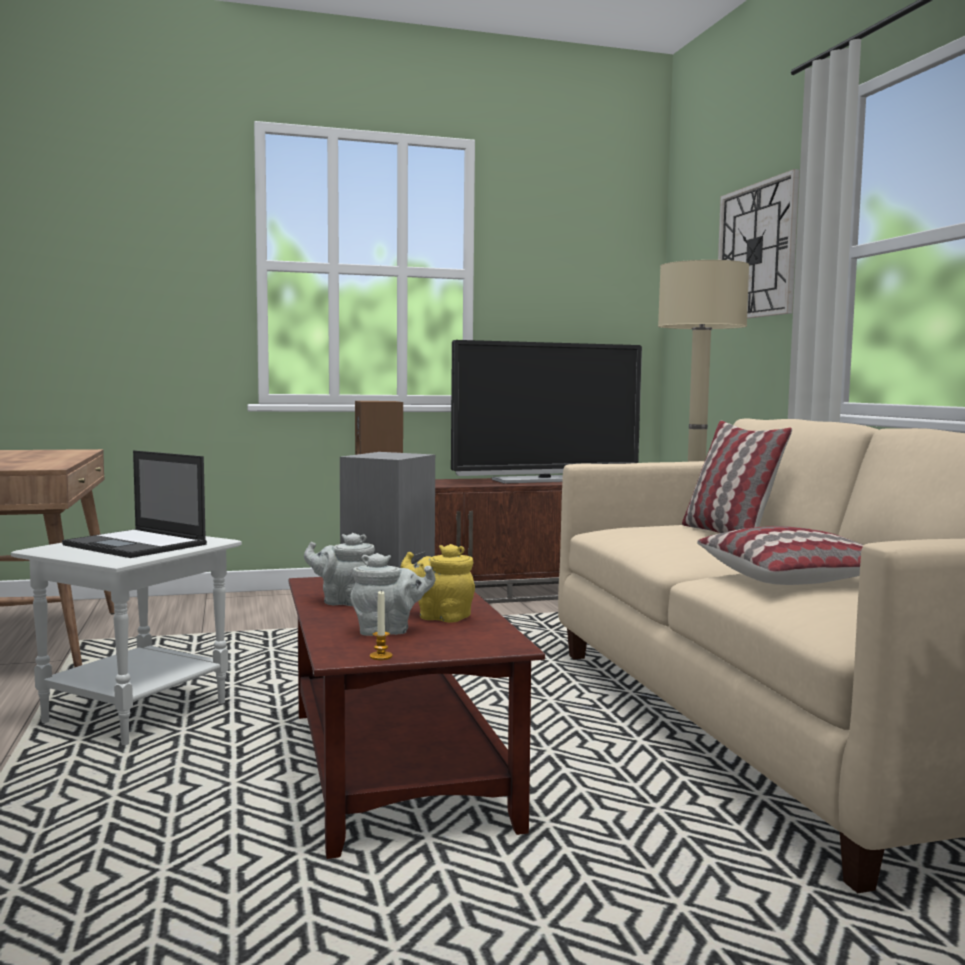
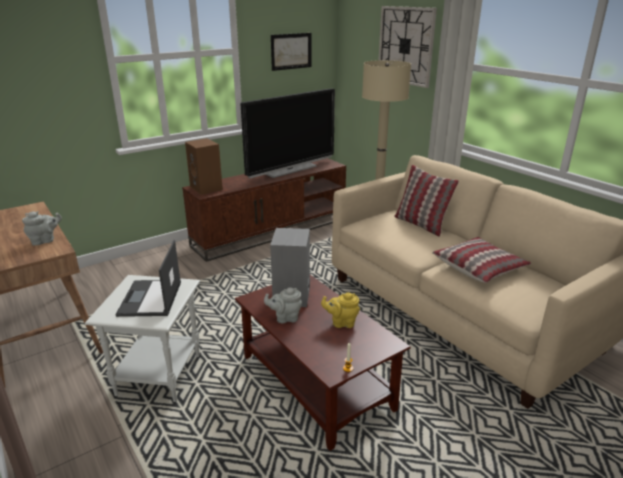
camera: 20 degrees left, 20 degrees up
(136, 545) = (150, 299): laptop -> laptop turned 75 degrees clockwise
(388, 631) = (331, 343): grey teapot -> grey teapot (45, 241)
(572, 286) = (291, 51): none -> picture

